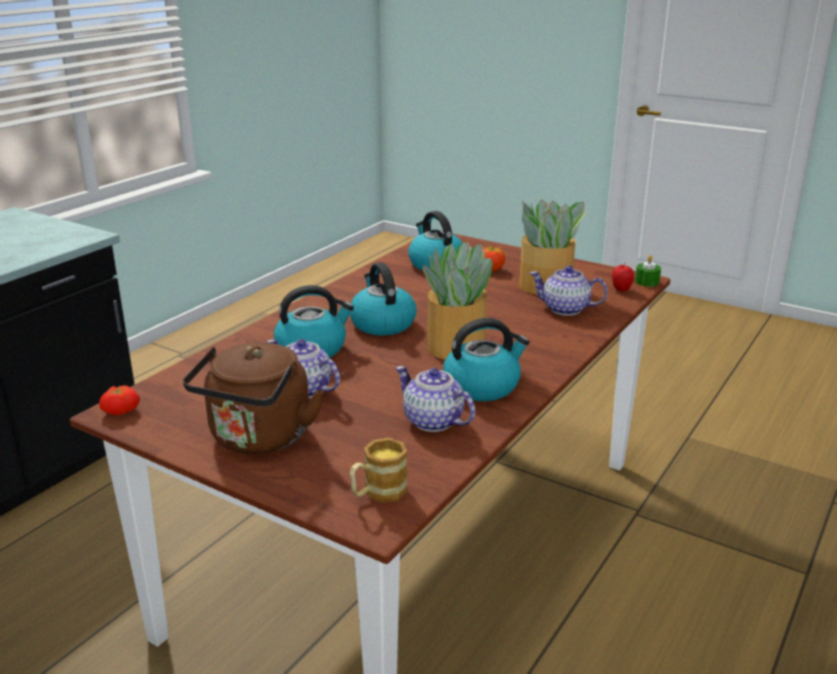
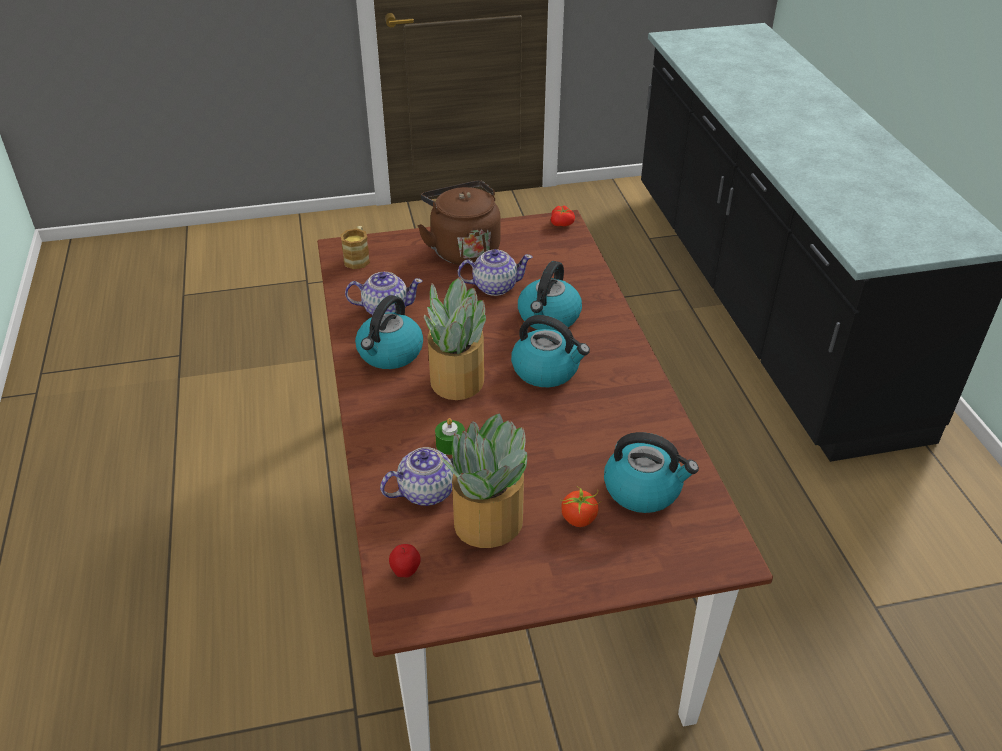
camera: 135 degrees right, 15 degrees up
(647, 282) = (391, 615): green candle -> green candle (450, 444)

